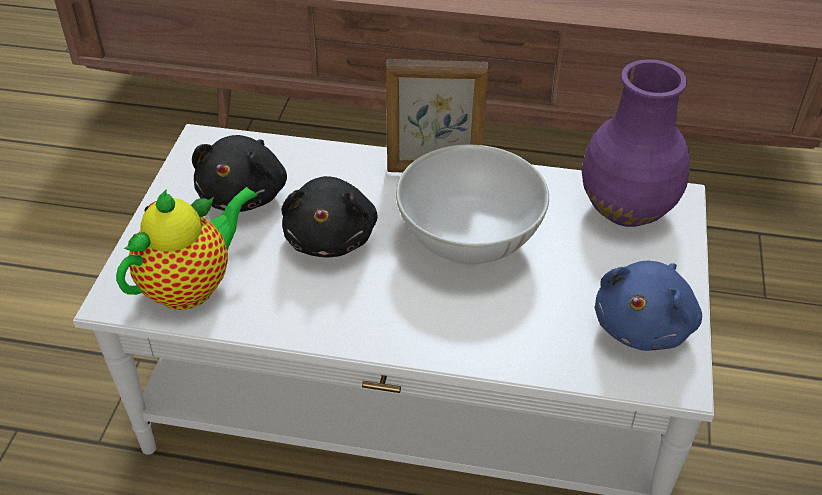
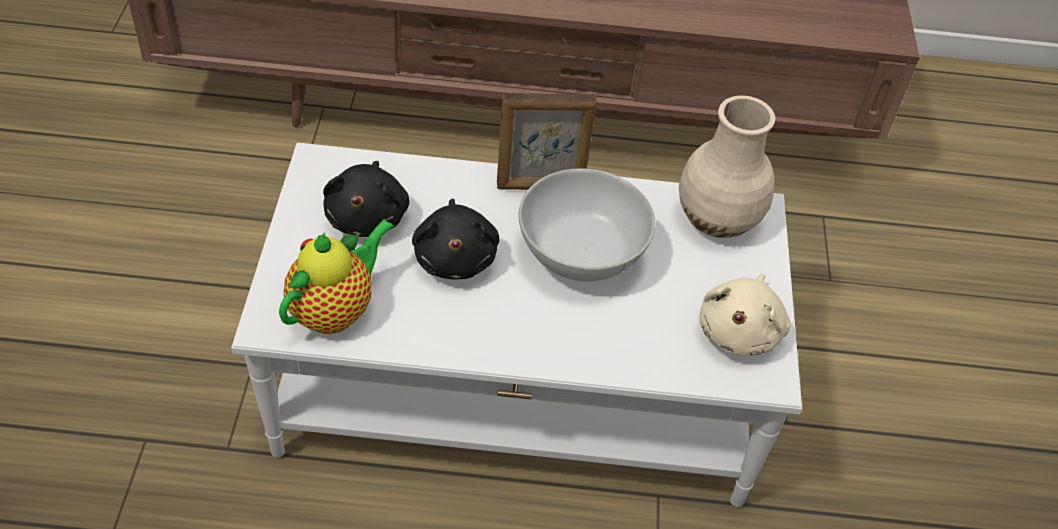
camera: 10 degrees left, 5 degrees up
(628, 210) = (718, 221): purple vase -> beige vase
(645, 325) = (740, 331): blue plush toy -> beige plush toy

